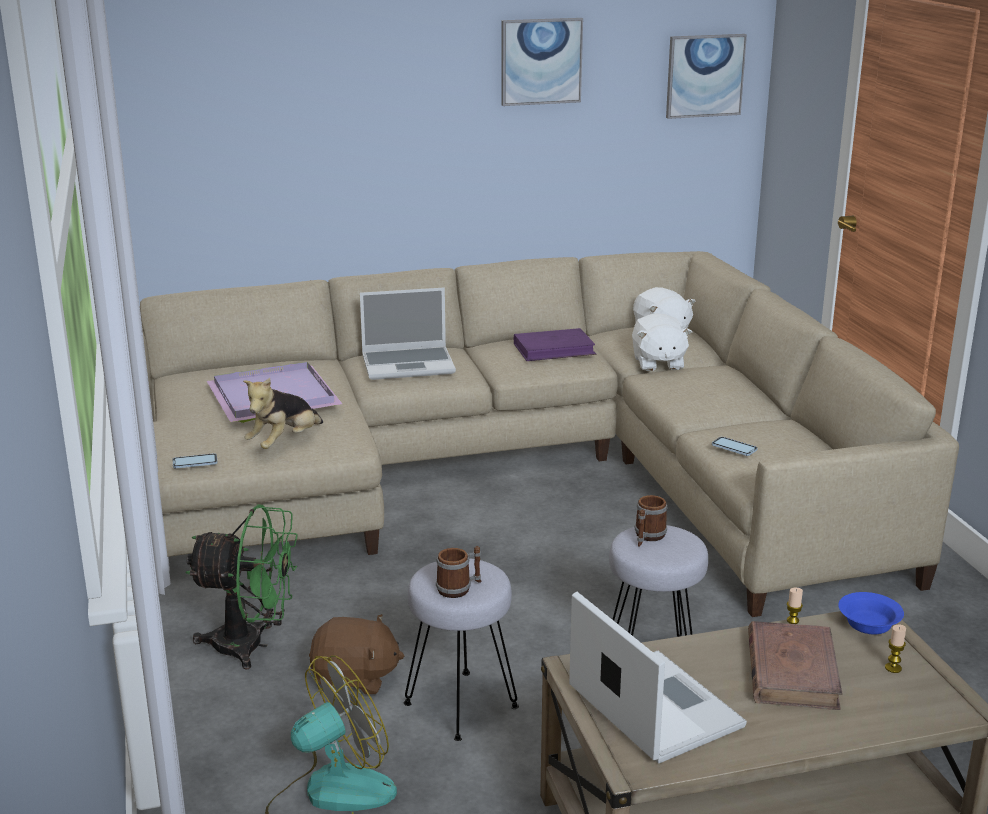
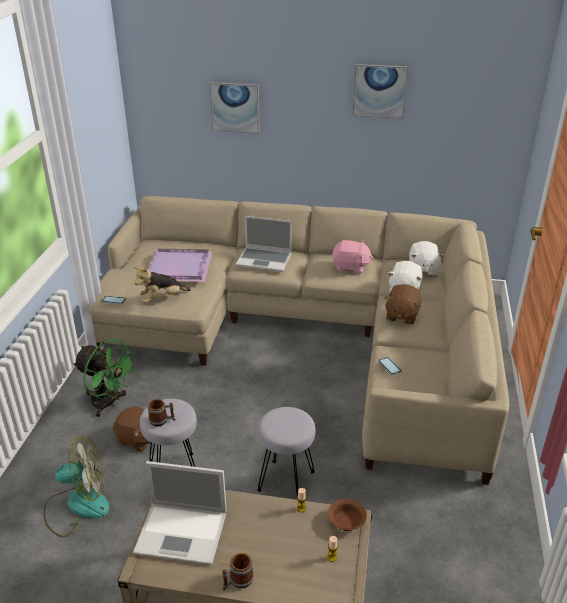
camera: 25 degrees right, 10 degrees up
(554, 349) = (350, 267): purple book -> pink plush toy
(647, 537) = (284, 417): mug -> mug (237, 581)
(652, 706) = (183, 533): laptop -> laptop turned 105 degrees clockwise
(687, 389) = (401, 315): none -> brown plush toy
(704, 75) = (491, 110): picture -> picture (235, 107)
(792, 671) = (275, 537): brown book -> none
(869, 623) = (347, 521): blue bowl -> brown bowl

